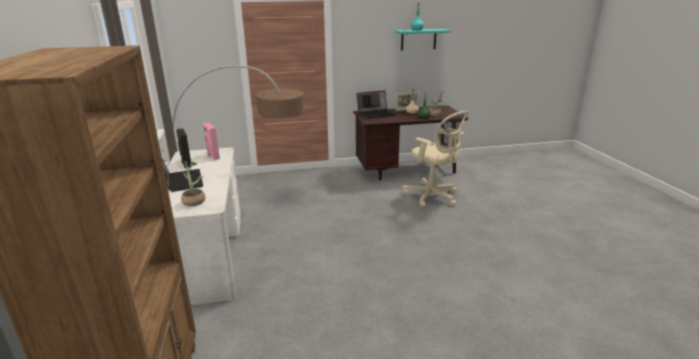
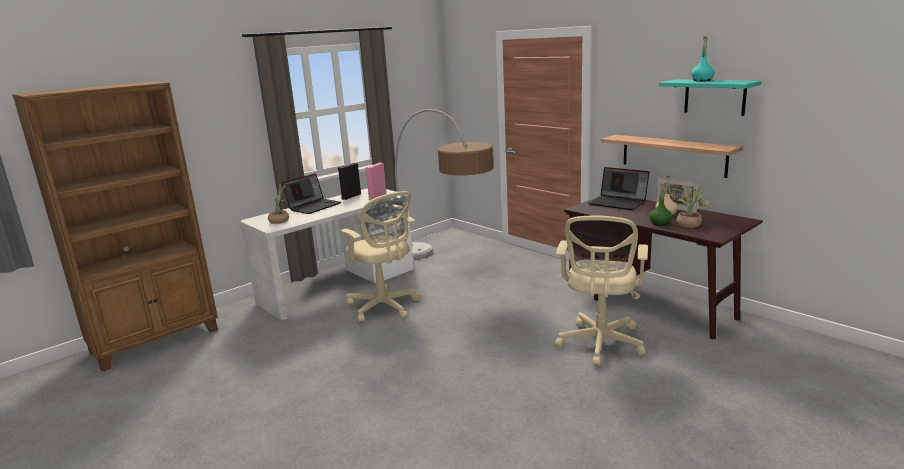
camera: 60 degrees right, 5 degrees down
(288, 244) = (384, 307): none -> beige office chair
(394, 78) = (673, 155): none -> shelf

